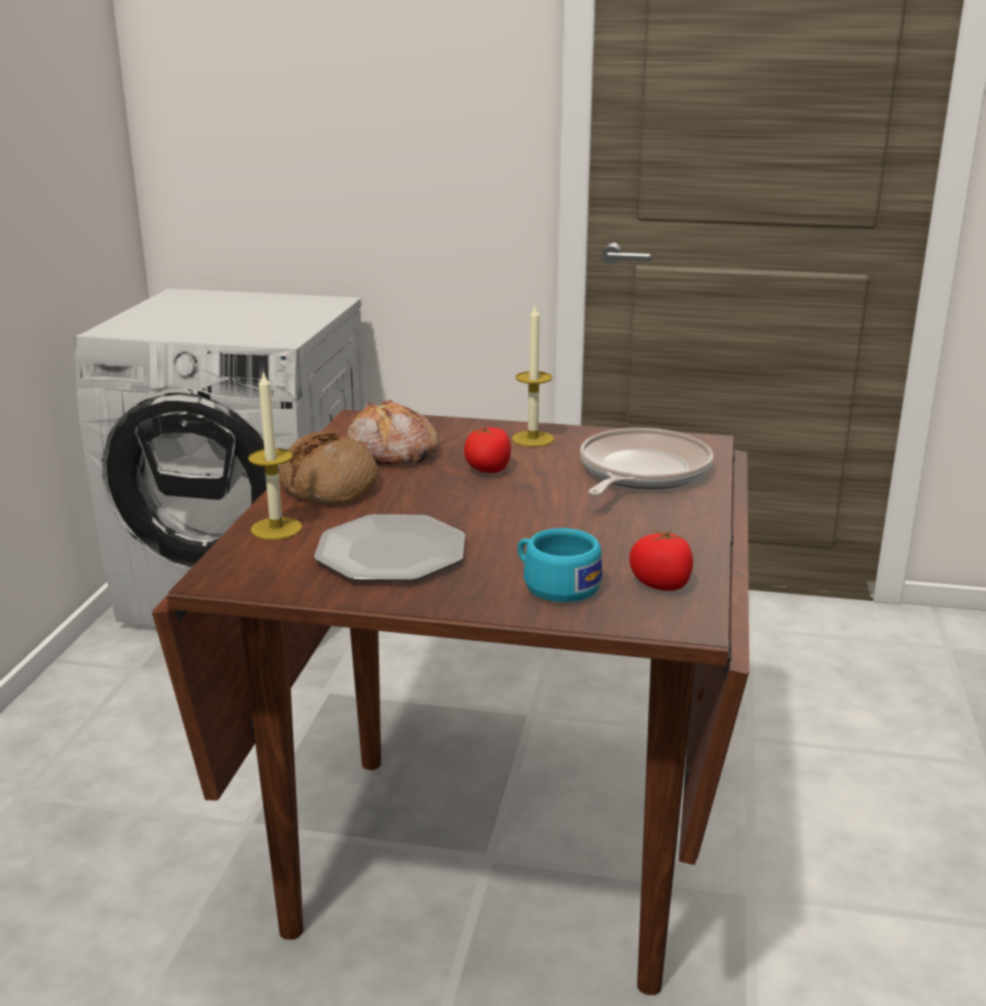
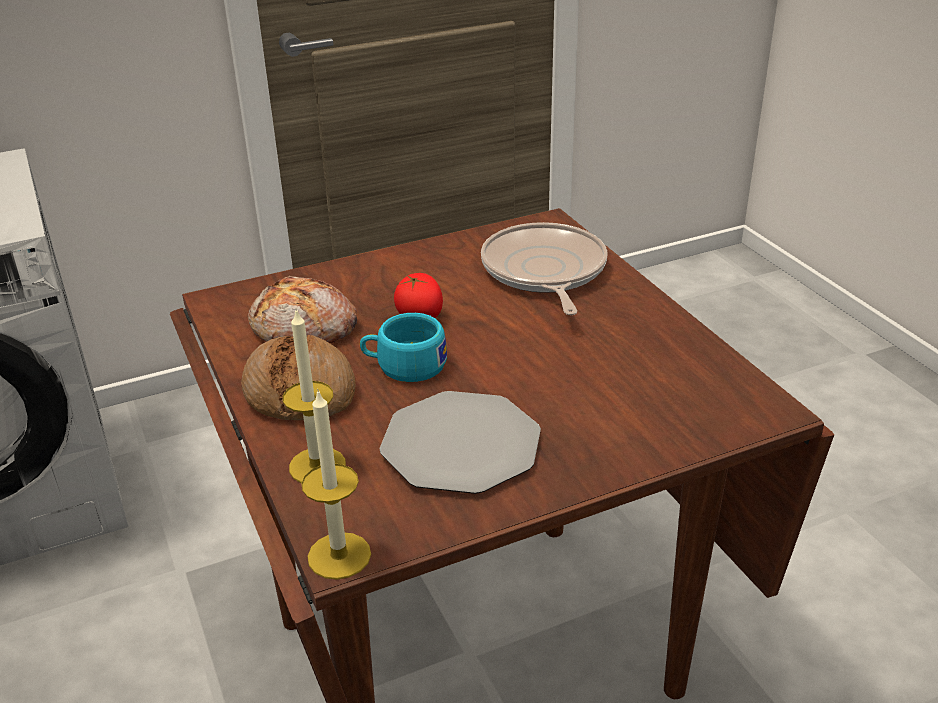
camera: 35 degrees left, 10 degrees up
(532, 439) = (411, 267): candle -> candle (339, 555)
(554, 585) = (634, 418): turquoise cup -> turquoise cup (404, 365)
(661, 584) = (705, 380): tomato -> none

